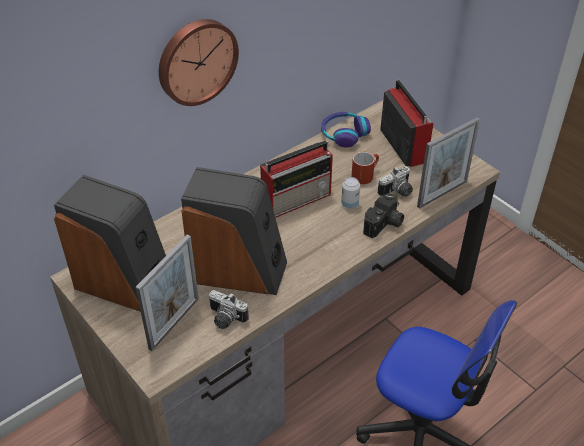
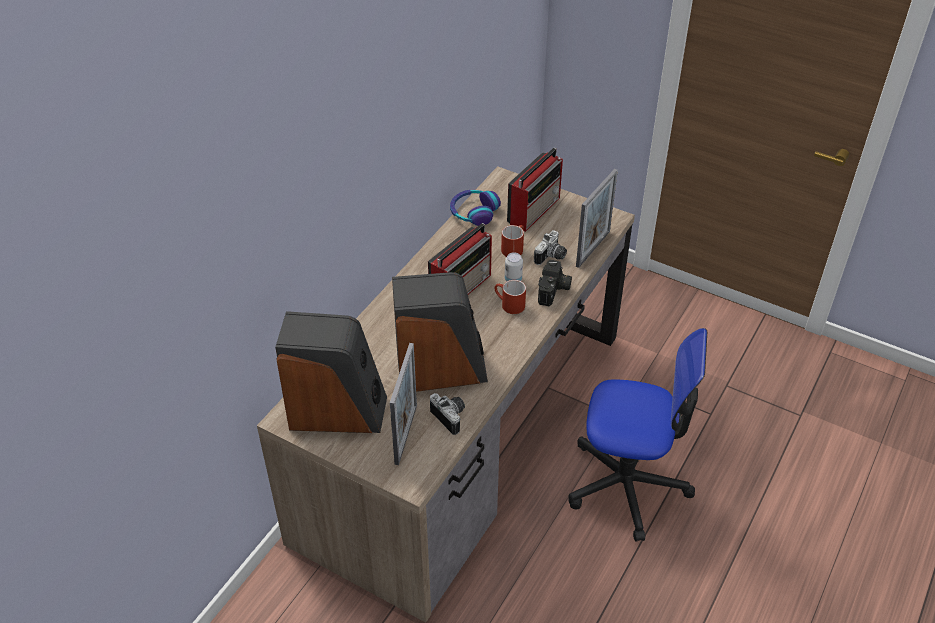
camera: 20 degrees left, 0 degrees up
(196, 61) = (356, 173): wall clock -> none
(225, 319) = (451, 417): camera -> camera turned 135 degrees counterclockwise
(333, 227) = (508, 305): none -> red mug
(403, 144) = (535, 210): radio -> radio turned 75 degrees clockwise

